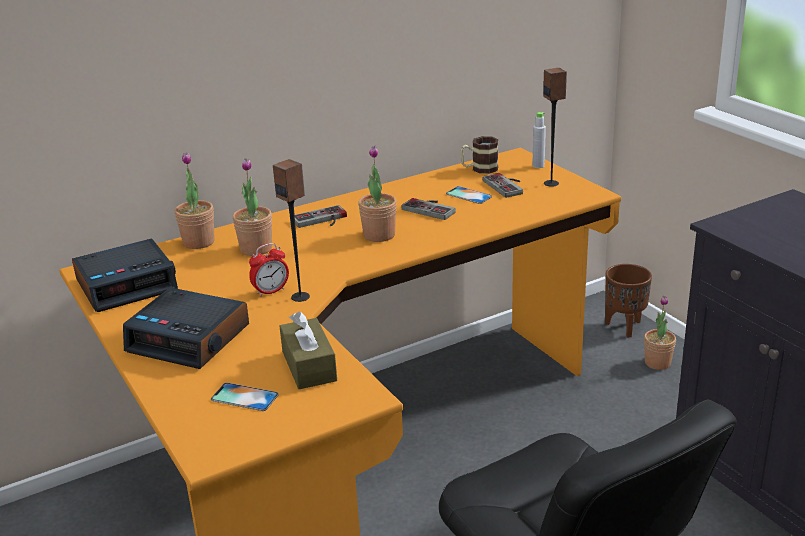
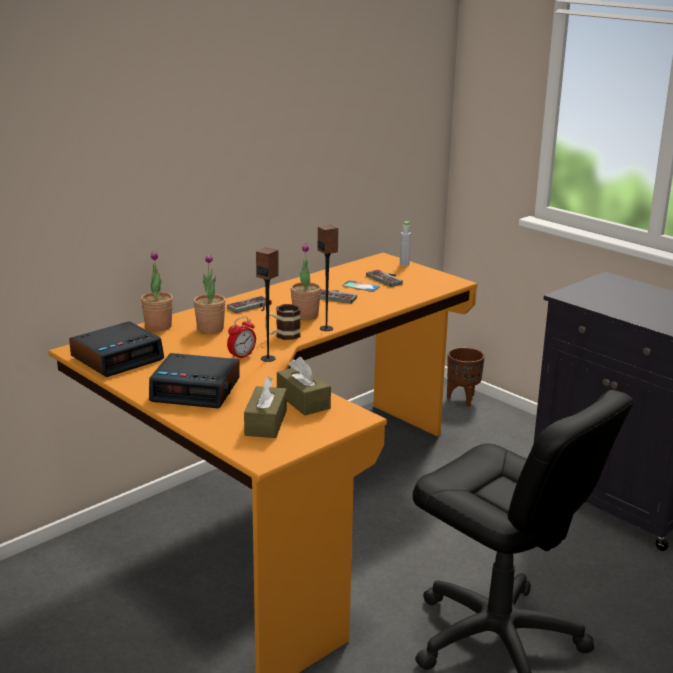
camera: 15 degrees left, 5 degrees down
(244, 397) = (266, 423): phone -> brown tissue box
(479, 169) = (359, 268): mug -> mug (283, 336)
(551, 183) = (421, 276): speaker -> speaker (326, 328)
(657, 363) = (496, 423): potted plant -> none

